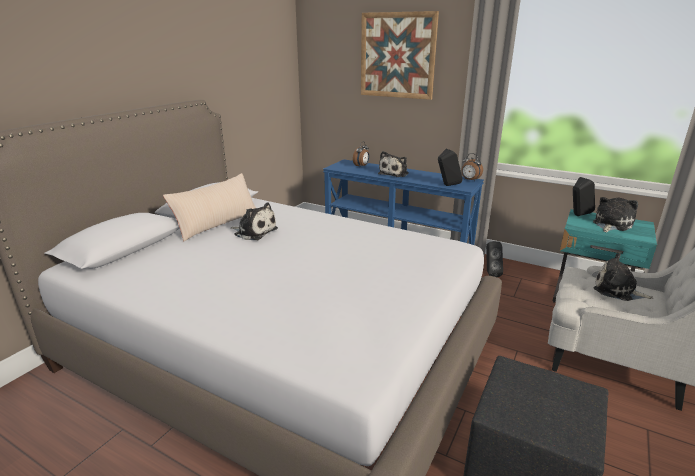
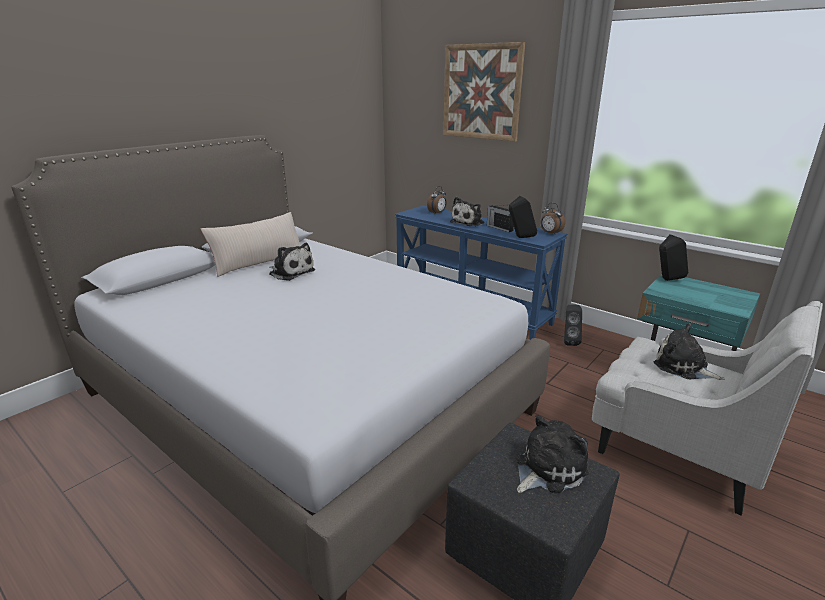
camera: 10 degrees right, 0 degrees up
(424, 177) = (499, 228): none -> radio
(611, 224) = (703, 292): plush toy -> plush toy (547, 469)

